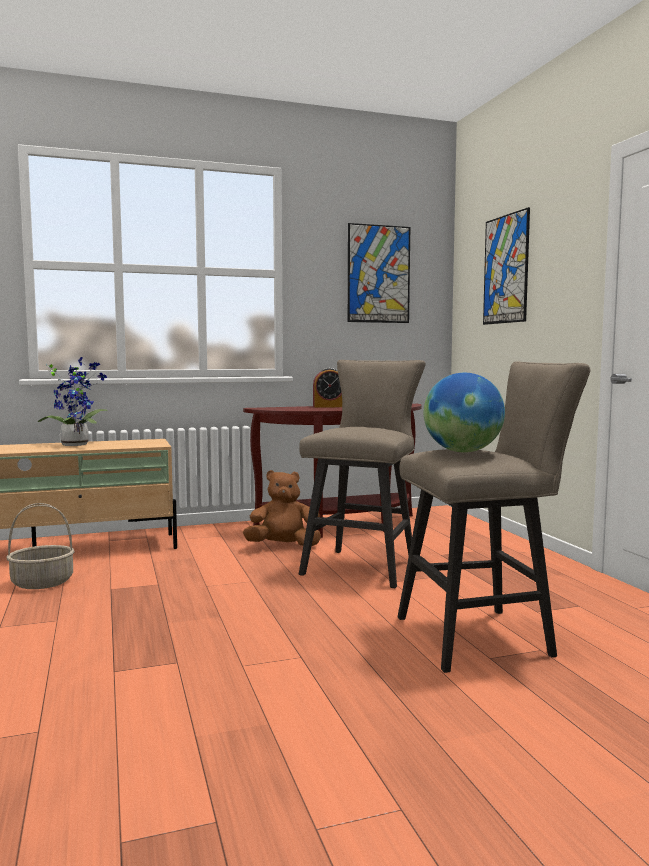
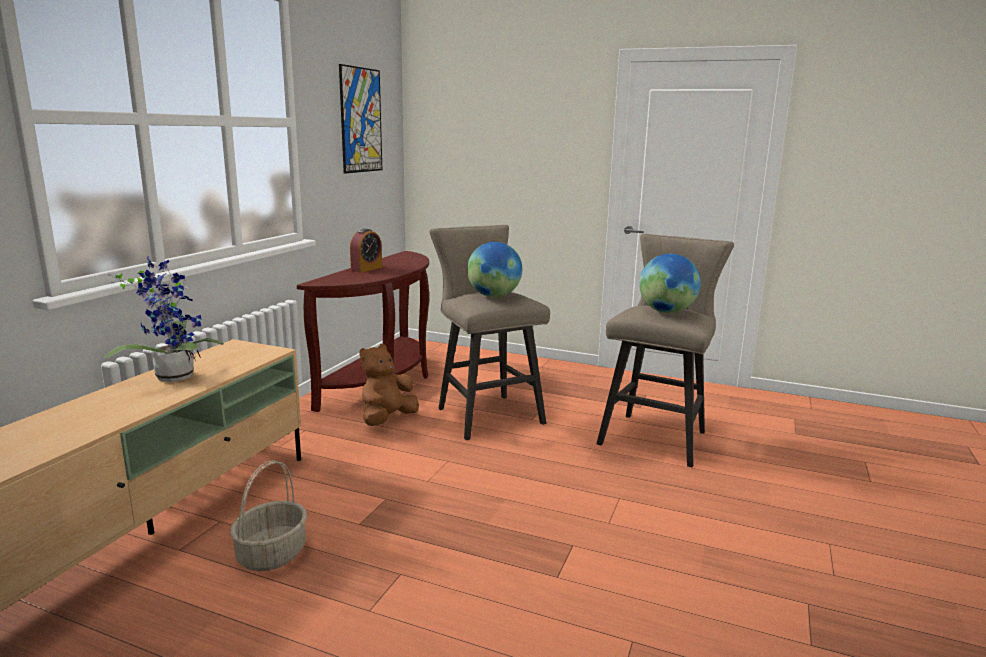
camera: 50 degrees left, 10 degrees up
(354, 427) = (493, 296): none -> globe
(506, 269) = (488, 127): picture -> none

